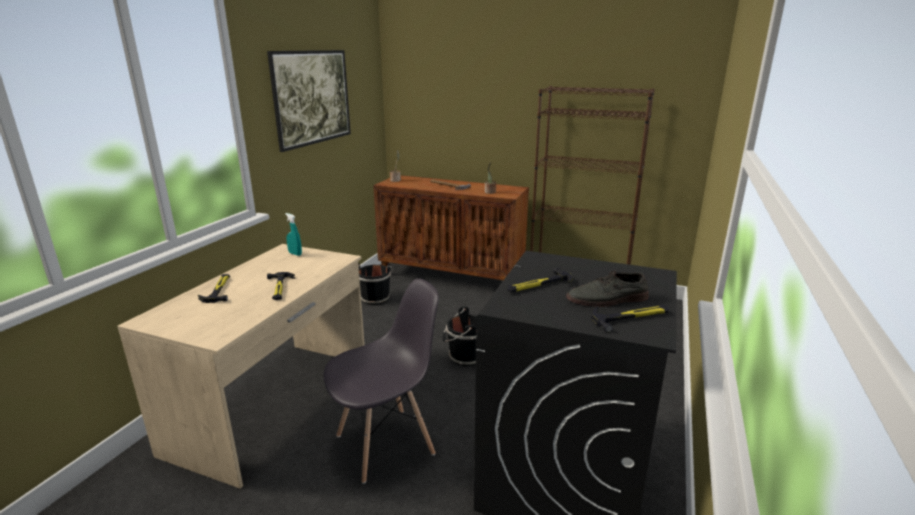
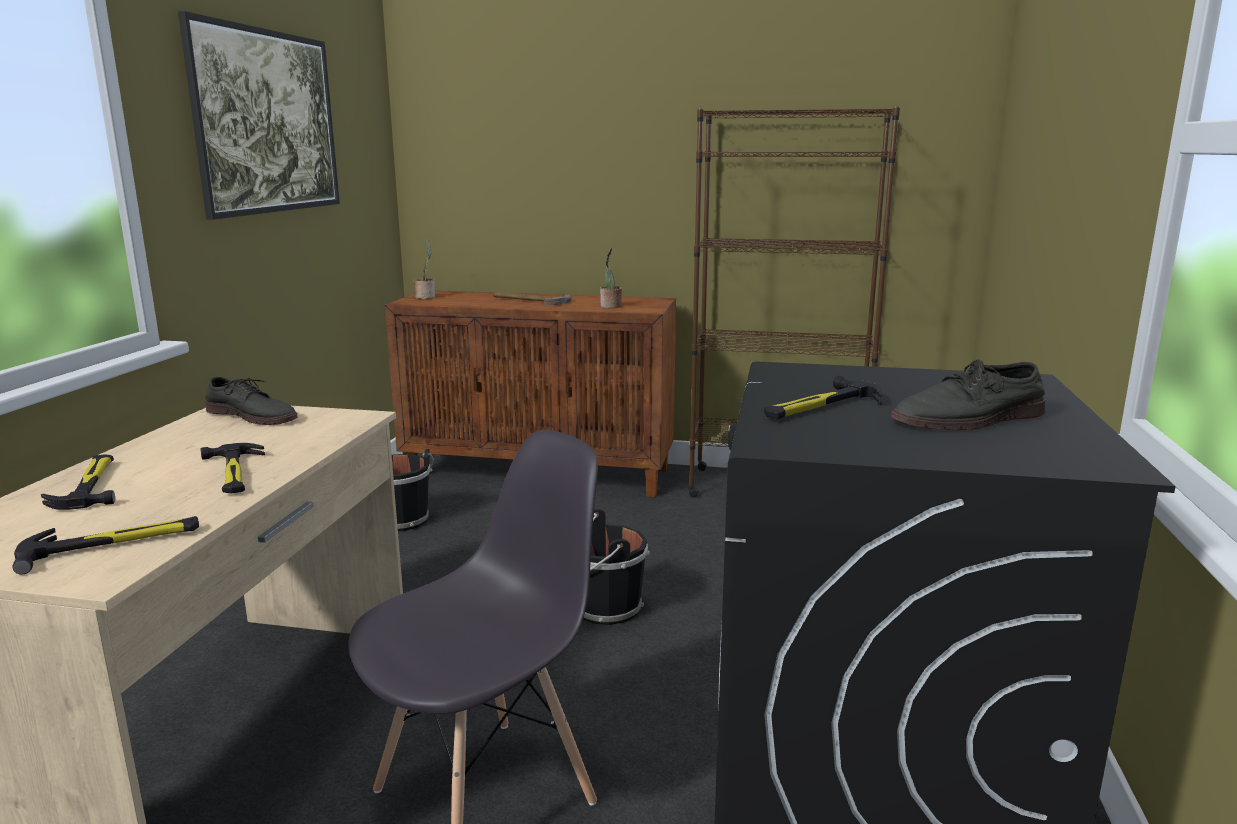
camera: 10 degrees left, 5 degrees down
(295, 254) = (253, 415): turquoise spray bottle -> grey shoe
(631, 317) = (1039, 442): hammer -> hammer (112, 544)

